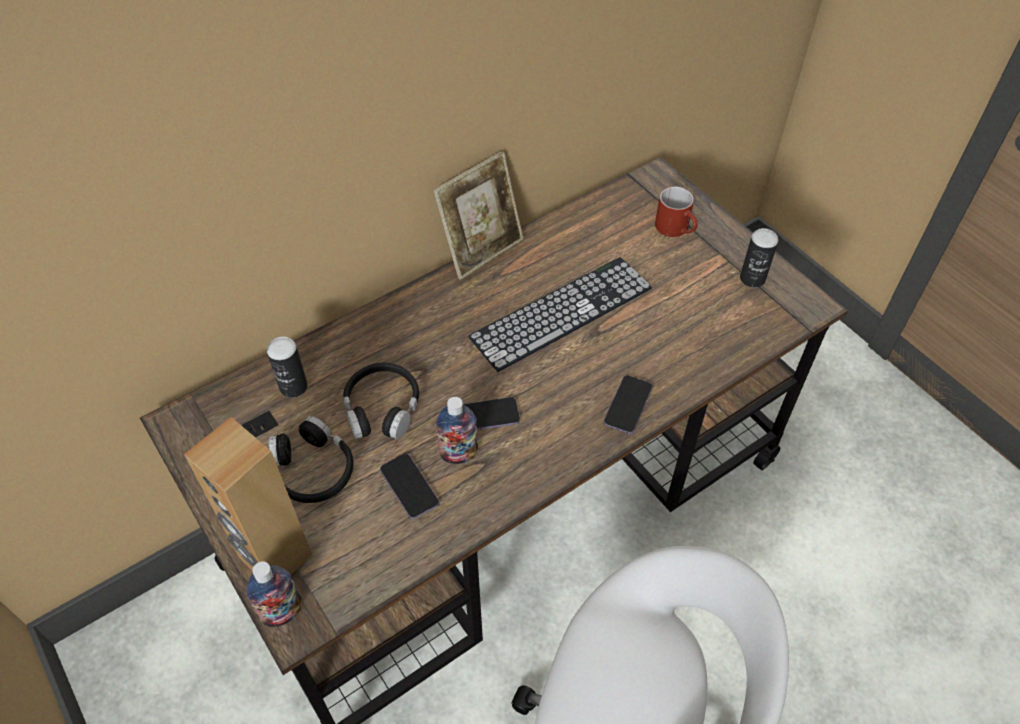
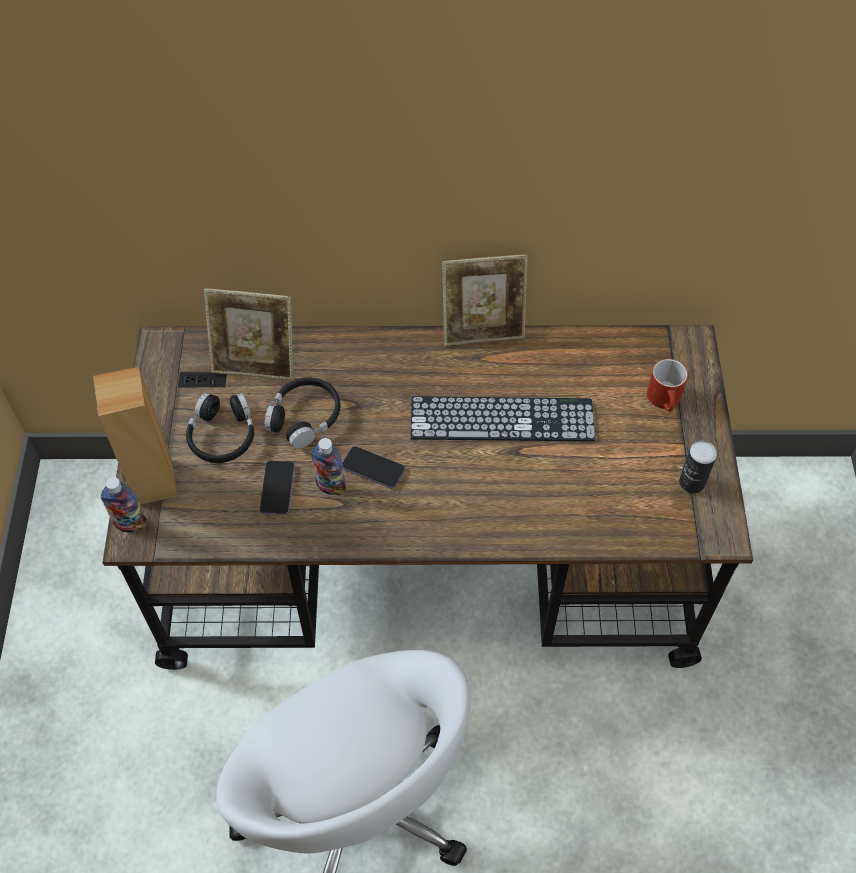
camera: 35 degrees right, 5 degrees up
(293, 387) = (256, 363): can -> picture frame
(628, 405) = (488, 526): phone -> none

